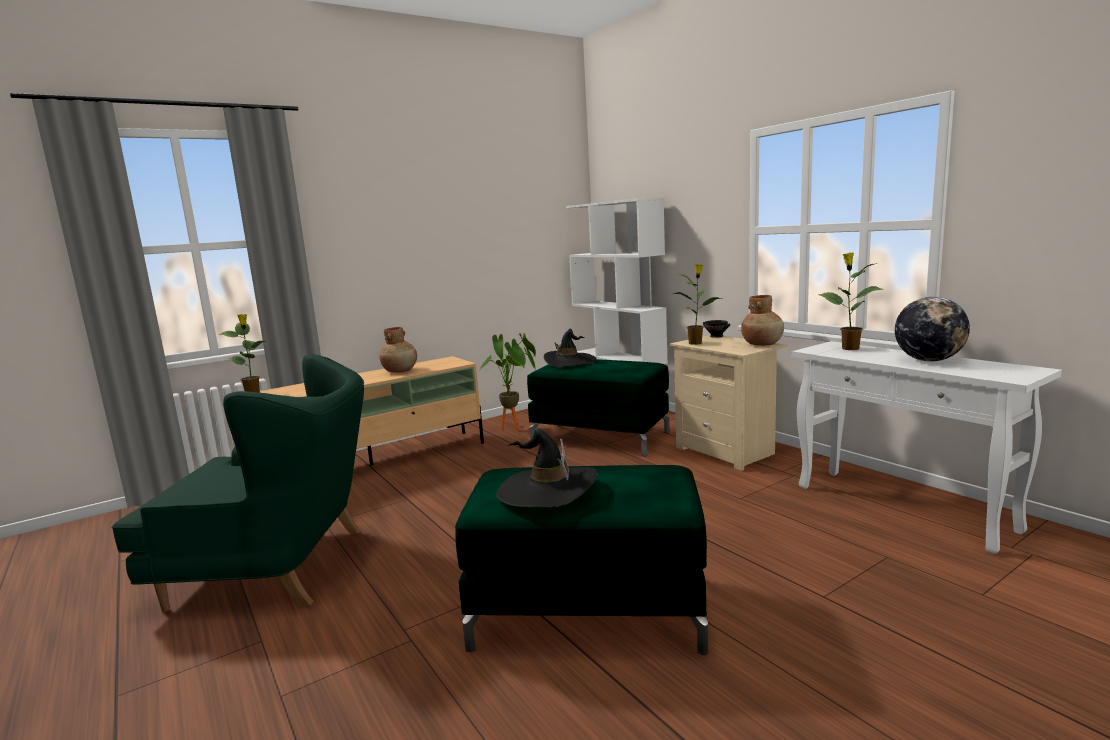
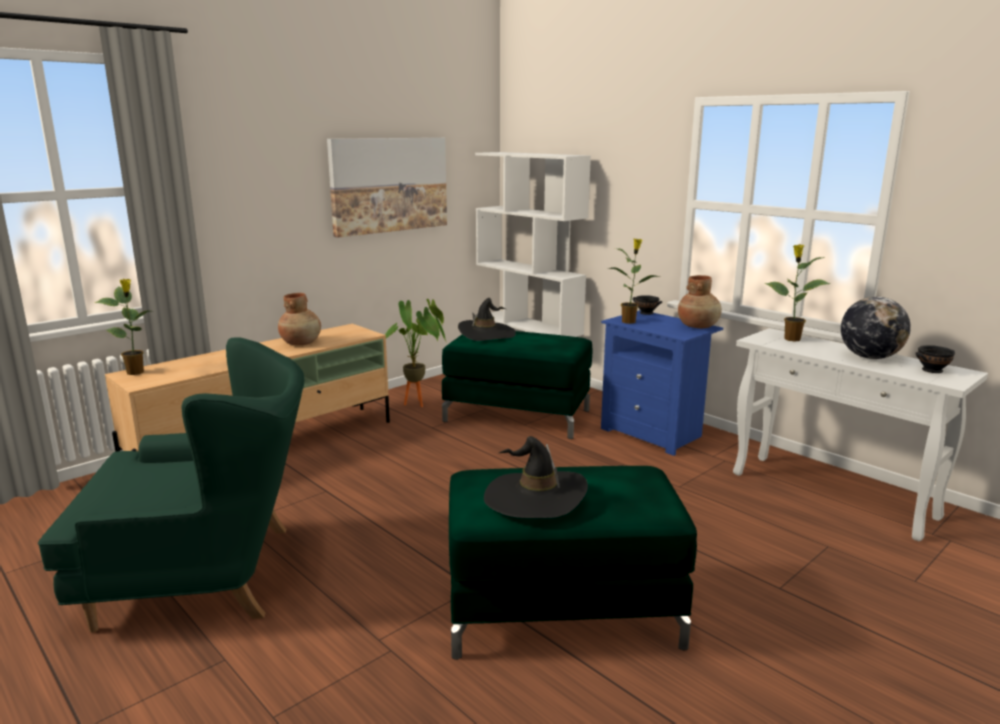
camera: 10 degrees left, 5 degrees up
(486, 235) = (389, 185): none -> picture
(727, 451) = (654, 433): beige nightstand -> blue nightstand
(994, 369) = (931, 370): none -> black bowl

